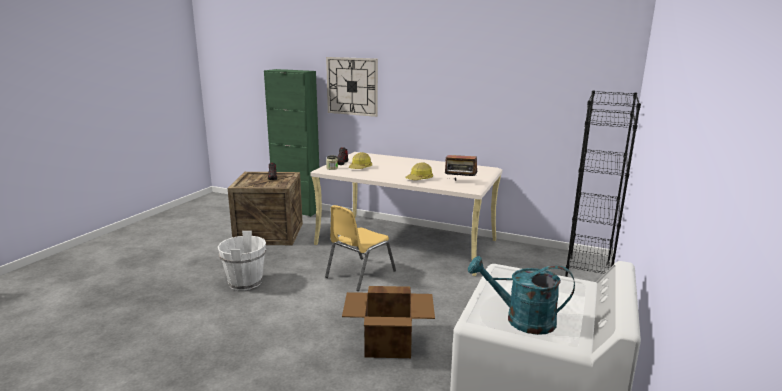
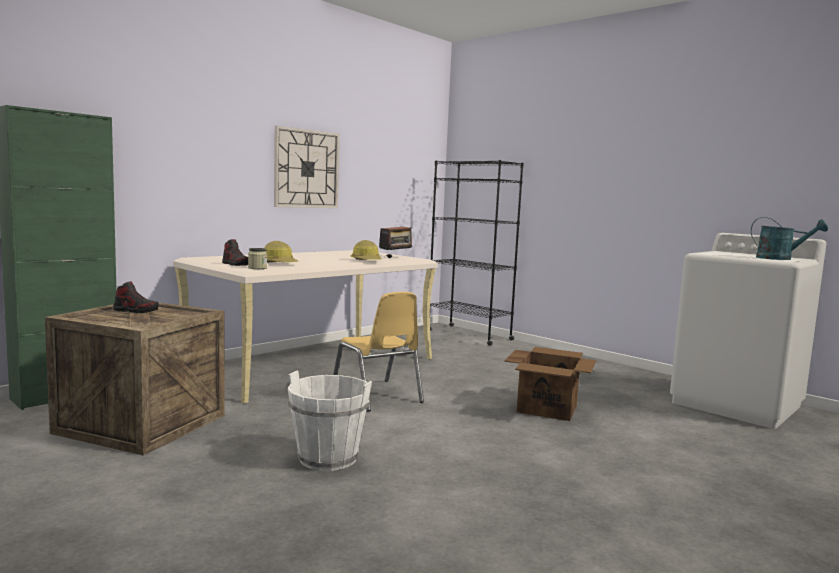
camera: 70 degrees left, 10 degrees down
(352, 86) = (167, 150): wall clock -> wall clock (306, 169)
(521, 320) = (780, 259): turquoise watering can -> turquoise watering can turned 105 degrees counterclockwise

